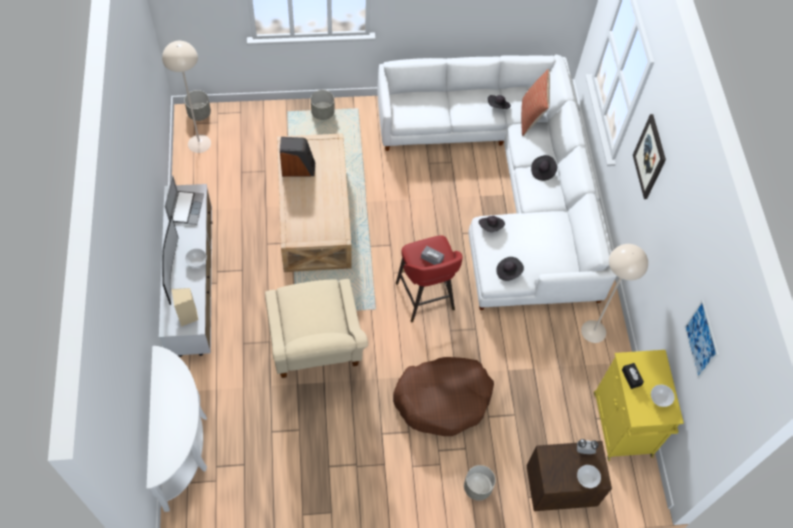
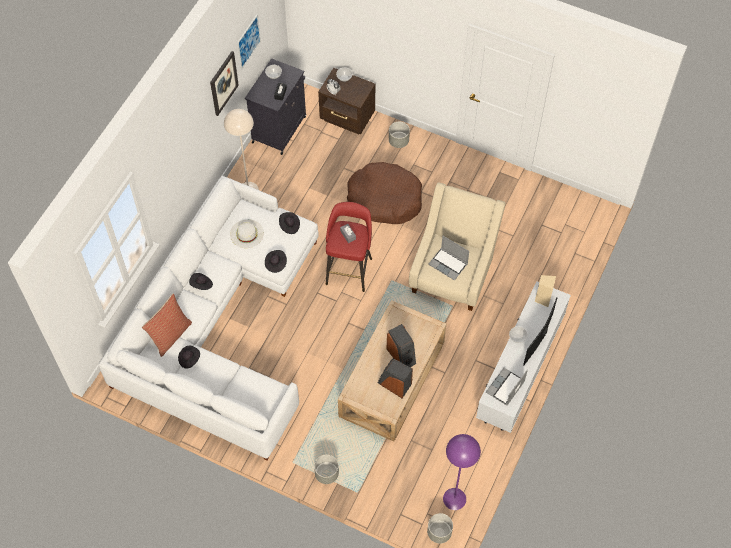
camera: 145 degrees left, 0 degrees up
(184, 445) = (576, 255): white console table -> none
(199, 143) = (454, 499): beige floor lamp -> purple floor lamp
(307, 197) = (401, 355): none -> speaker
(313, 308) = (448, 264): none -> laptop
(542, 239) = (247, 233): none -> white hat
(623, 426) = (279, 128): yellow cabinet -> black cabinet
(650, 157) = (169, 160): picture -> picture (223, 83)

